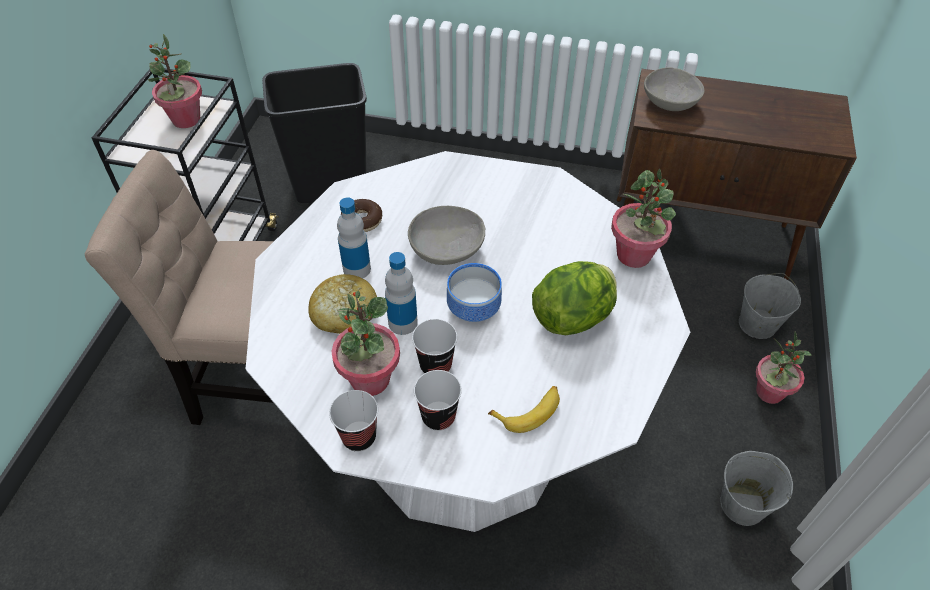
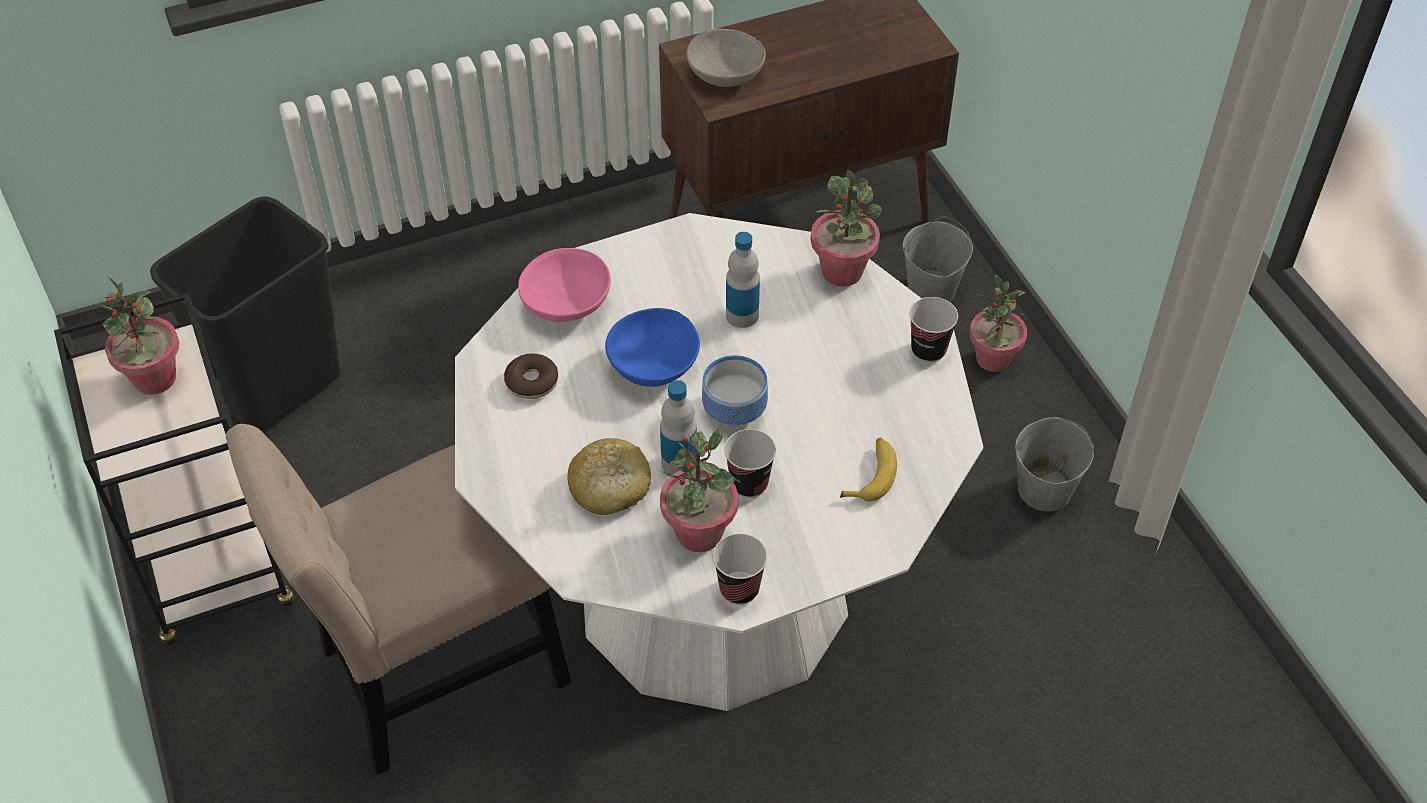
camera: 35 degrees left, 0 degrees up
(357, 269) = (578, 436): bottle -> bottle (742, 315)
(429, 185) = (567, 304): none -> pink bowl
(438, 417) = (795, 528): cup -> cup (928, 350)
(446, 250) = (652, 365): grey bowl -> blue bowl
(573, 317) = (837, 365): lettuce -> none

